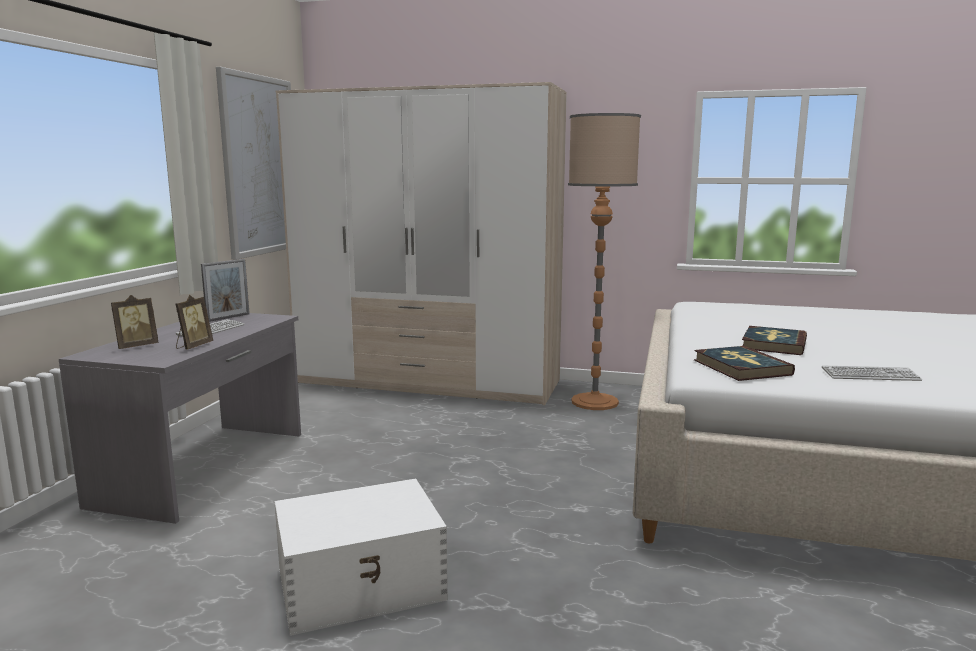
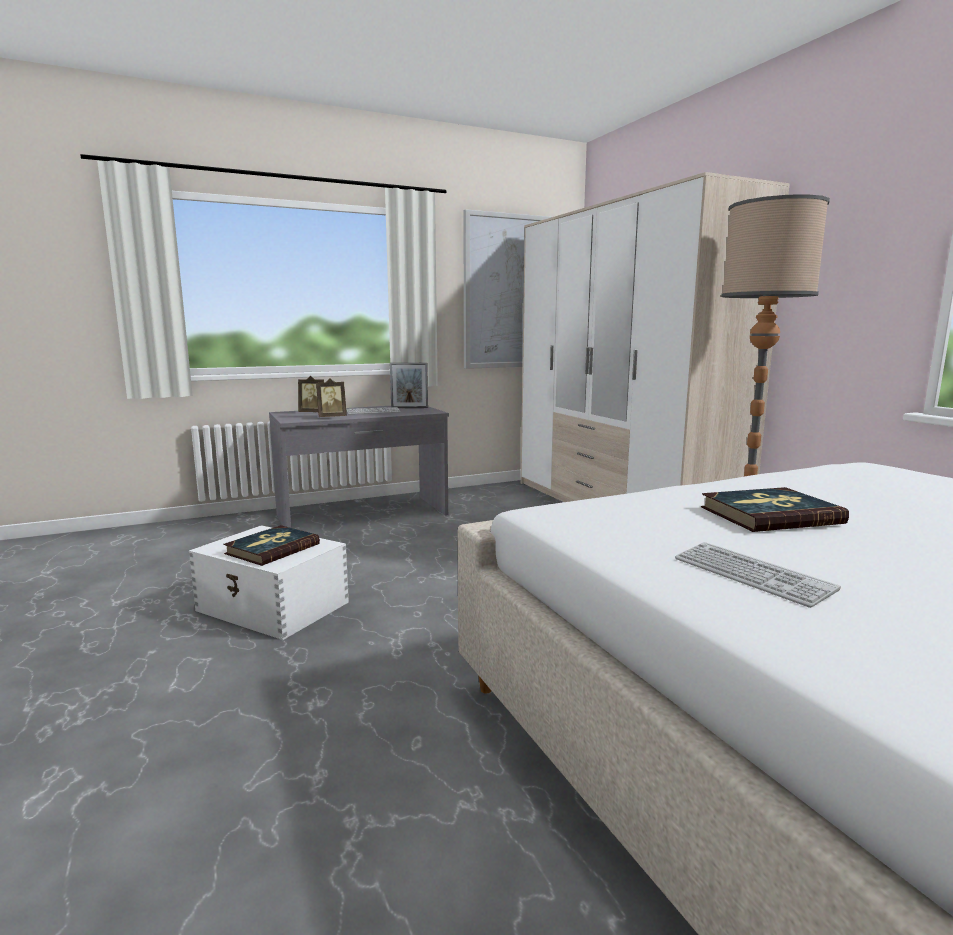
camera: 50 degrees right, 0 degrees up
(741, 367) = (612, 518): book -> book (272, 549)

